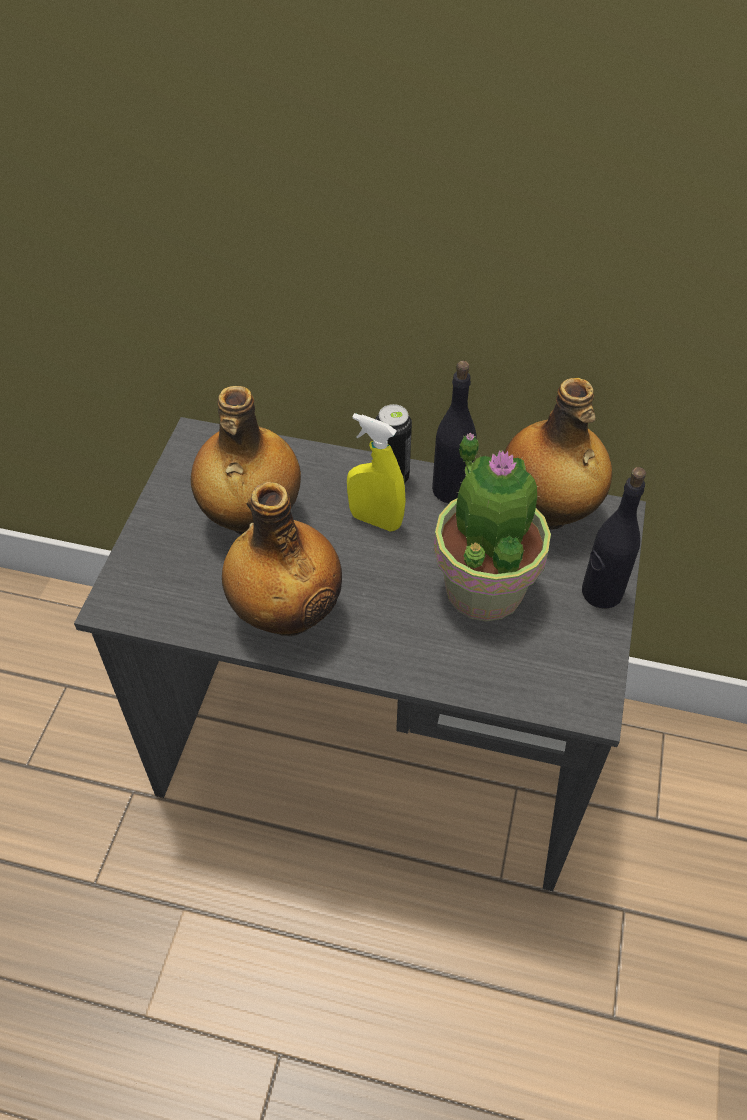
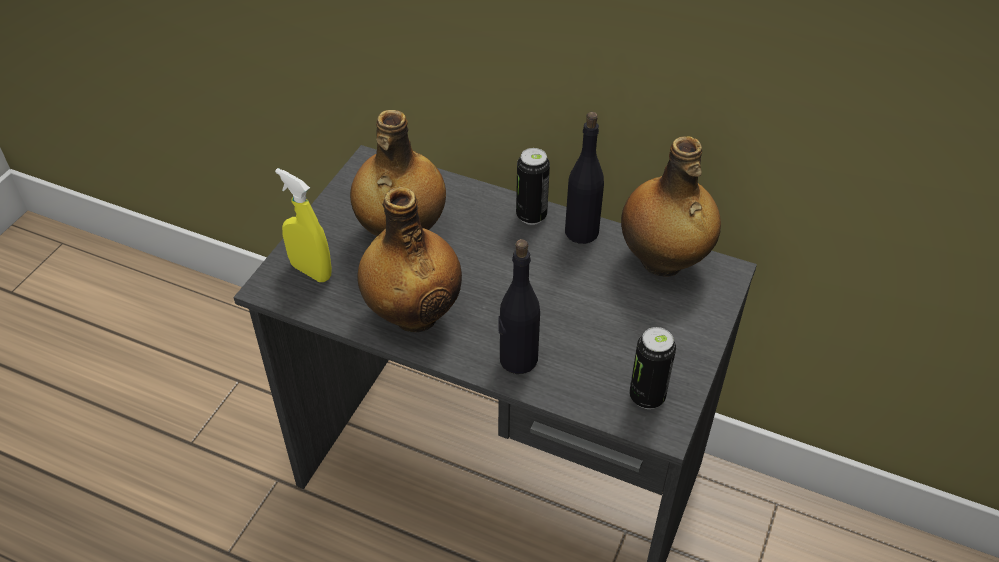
camera: 10 degrees right, 5 degrees down
(375, 520) = (508, 248): yellow spray bottle -> yellow spray bottle (311, 271)
(484, 587) = (592, 316): potted plant -> none
(565, 673) = (647, 397): none -> can
(601, 592) = (696, 334): black bottle -> black bottle (517, 359)

